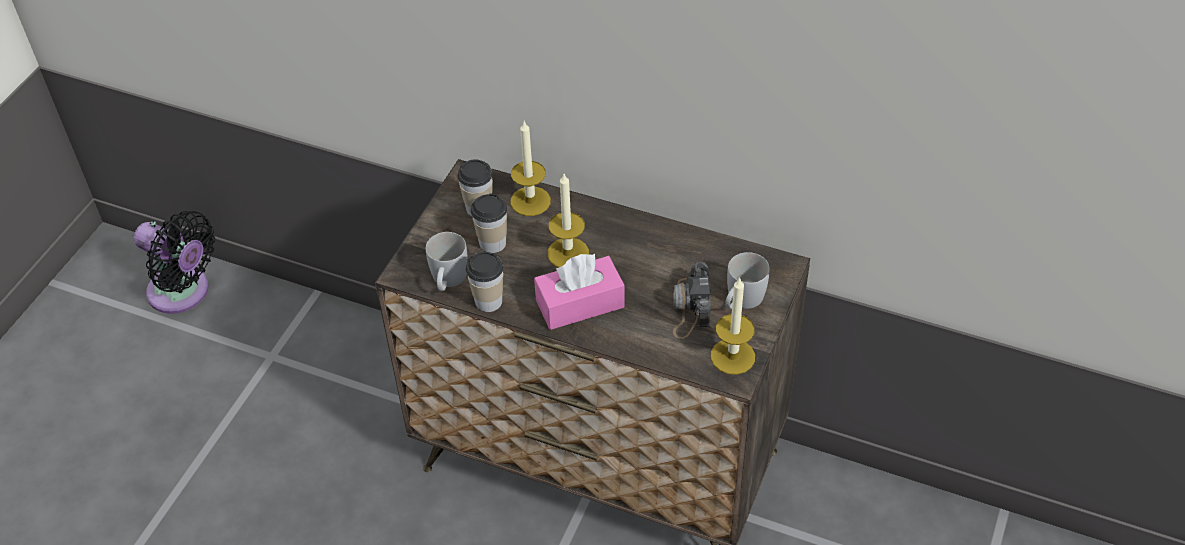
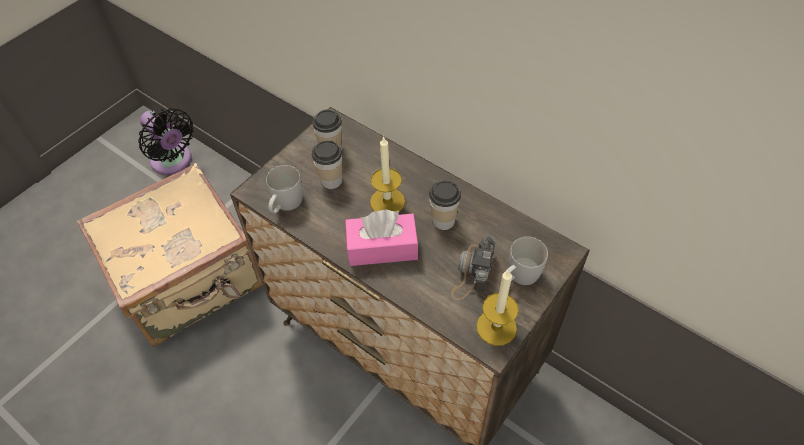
camera: 15 degrees right, 5 degrees up
(271, 445) = (190, 280): none -> beige suitcase
(488, 301) = (310, 229): cup -> cup (443, 220)
(530, 201) = (373, 151): candle -> none

